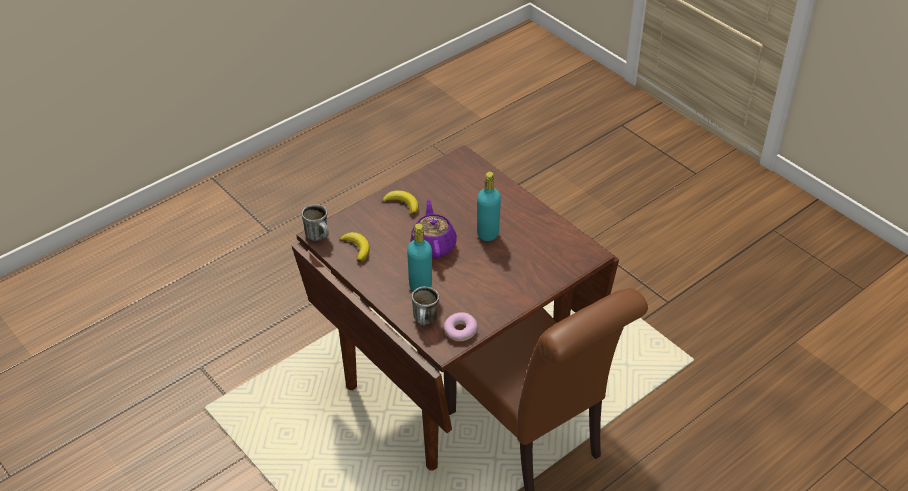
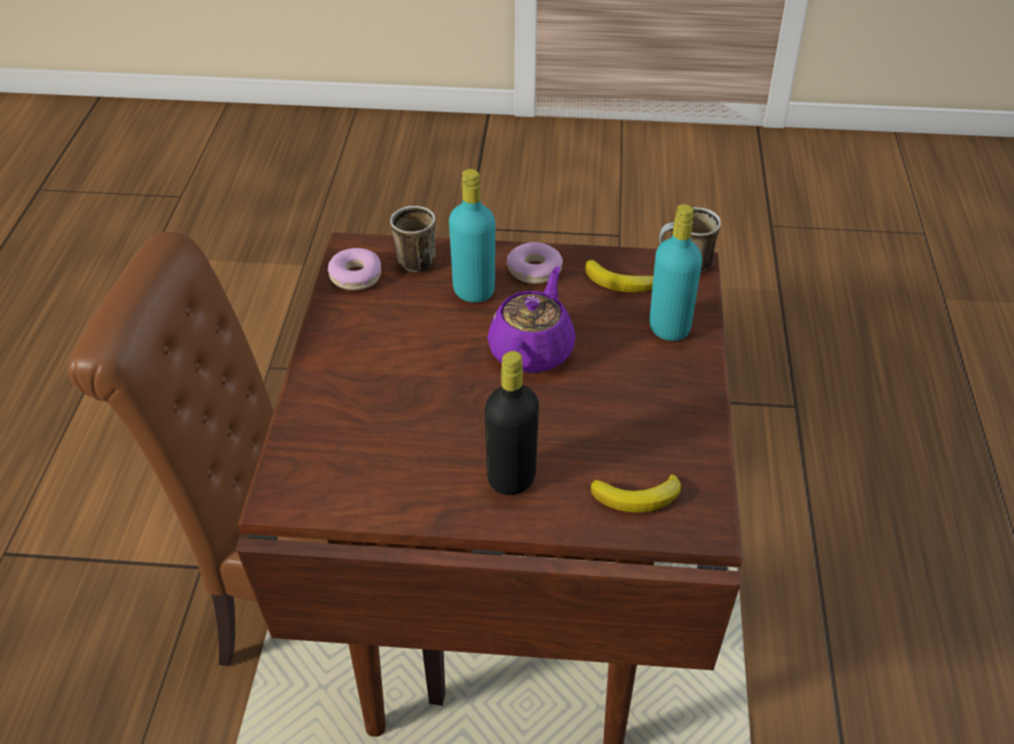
camera: 135 degrees right, 0 degrees up
(381, 278) = (534, 270): none -> donut
(402, 204) = (661, 377): banana -> banana (638, 497)
(433, 245) = (532, 350): purple teapot -> purple teapot turned 105 degrees counterclockwise
(487, 234) = (480, 418): turquoise bottle -> turquoise bottle (669, 328)
(503, 208) = (511, 479): none -> black bottle

